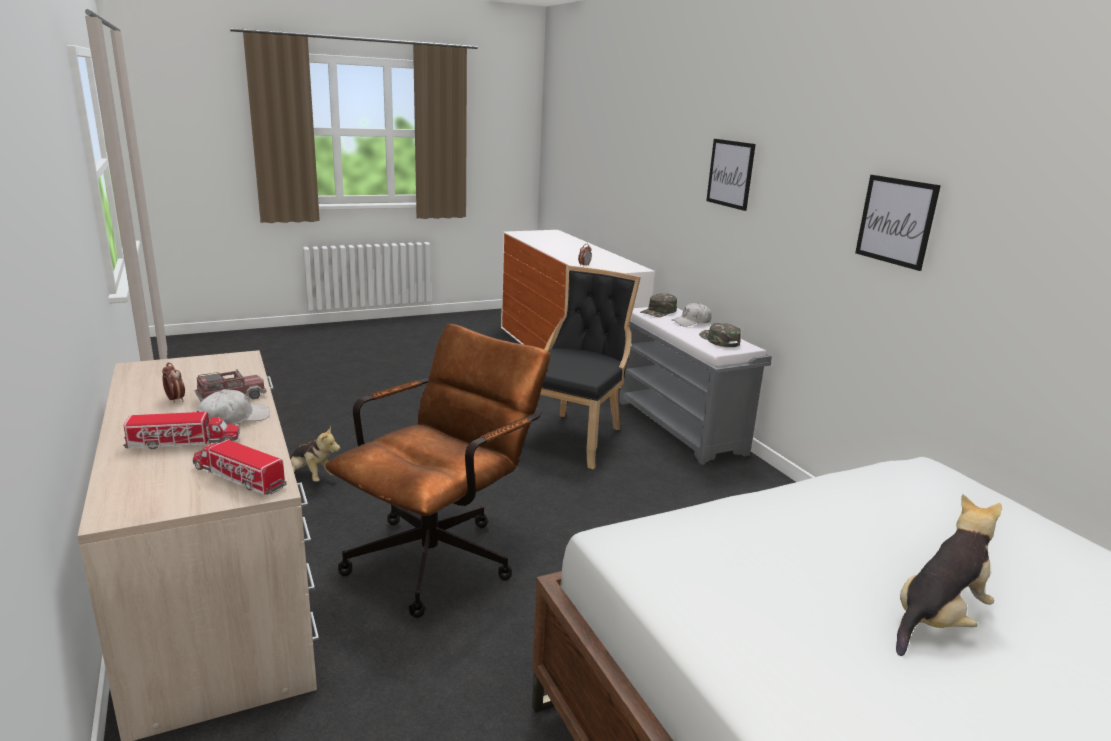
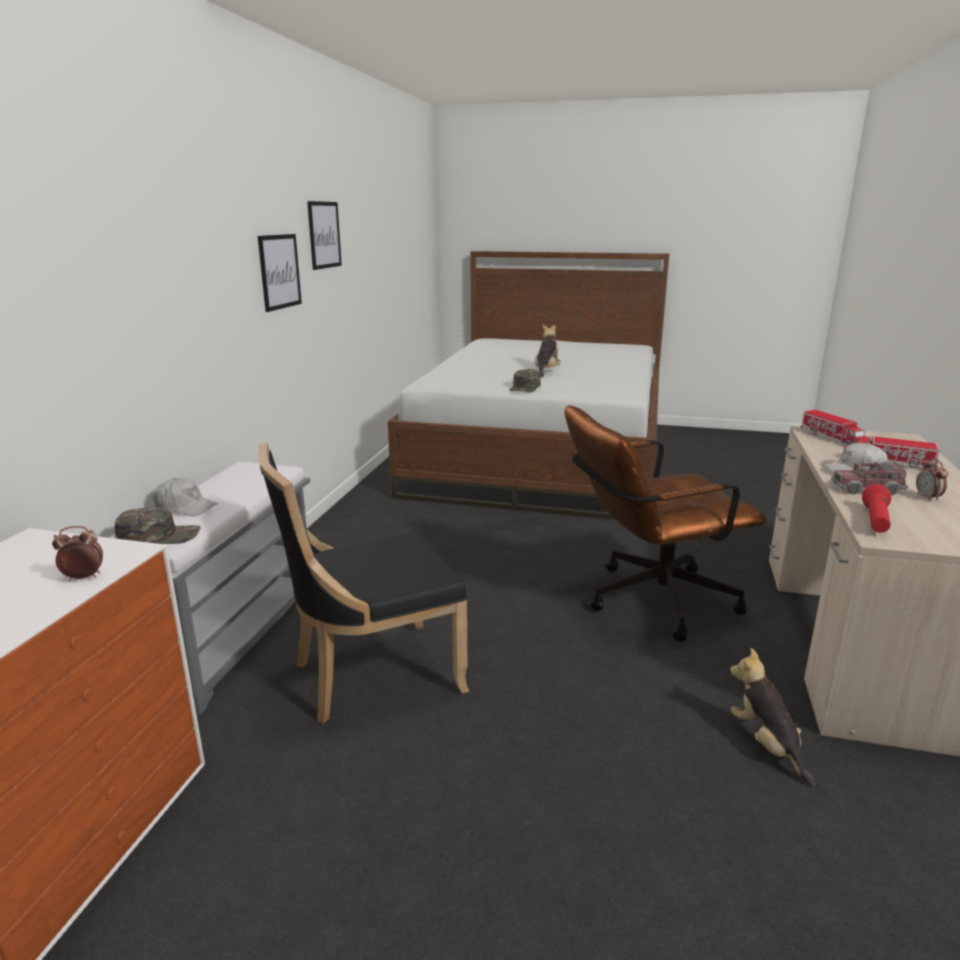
camera: 140 degrees left, 0 degrees up
(239, 368) = (875, 521): none -> red flashlight
(719, 340) = (242, 479): green cap -> green cap (525, 388)
(730, 174) = (112, 278): picture -> picture (324, 235)
(937, 619) = (546, 371): plush toy -> plush toy turned 105 degrees clockwise

